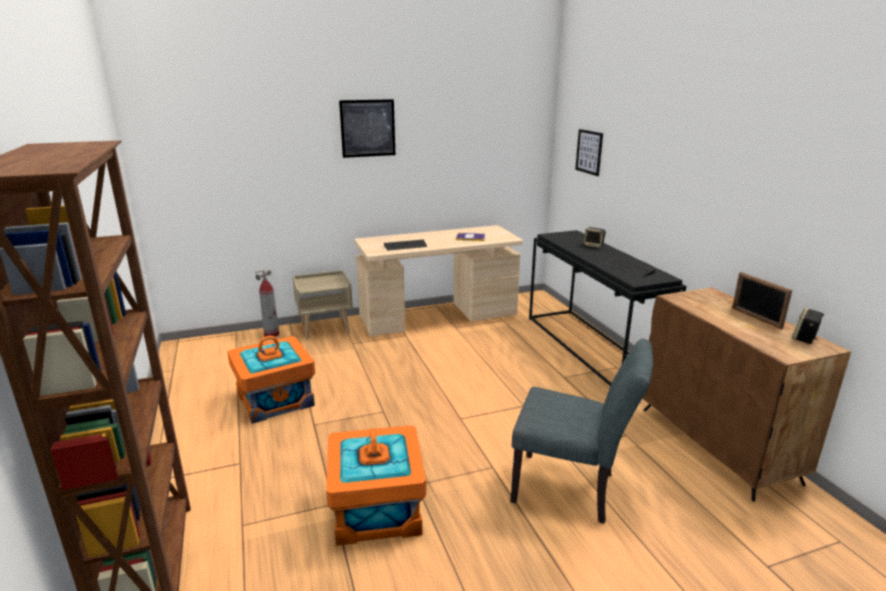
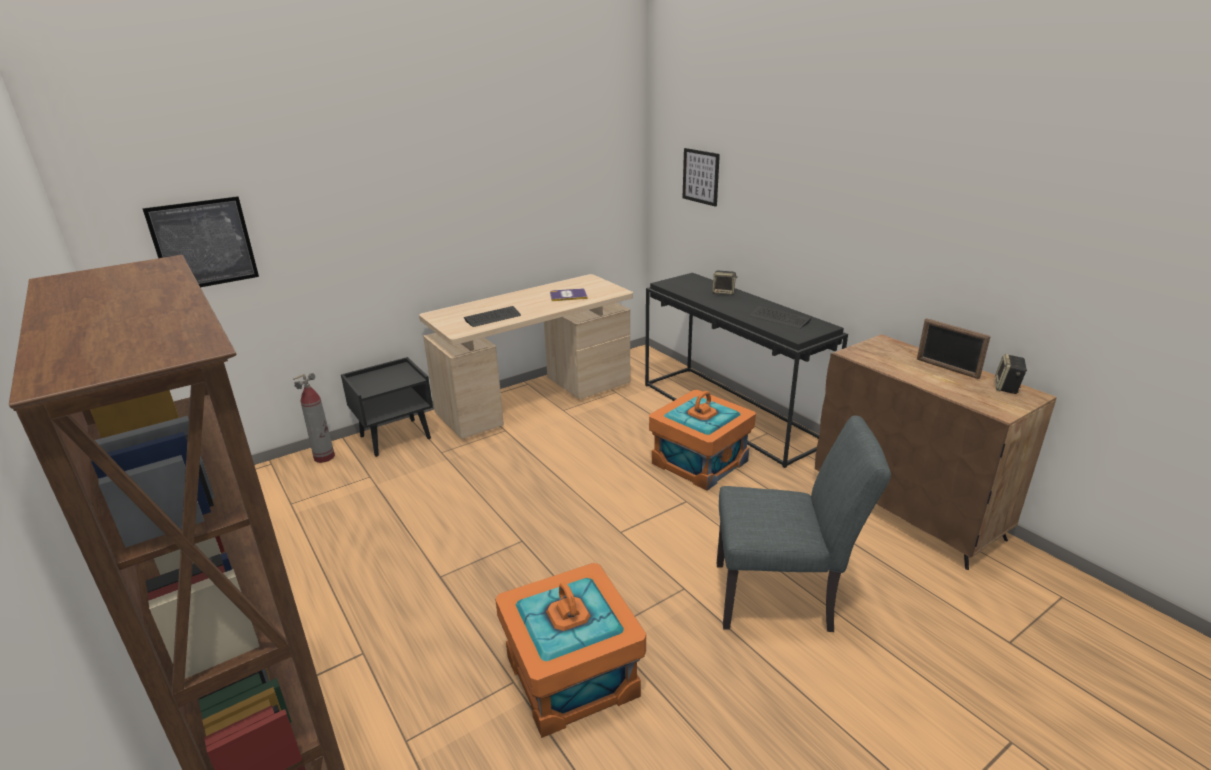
camera: 15 degrees left, 5 degrees up
(275, 399) = (371, 550): orange storage box -> orange storage box (699, 462)
(325, 328) = (396, 437): beige nightstand -> black nightstand
(368, 128) = (421, 165): picture -> picture (203, 244)

